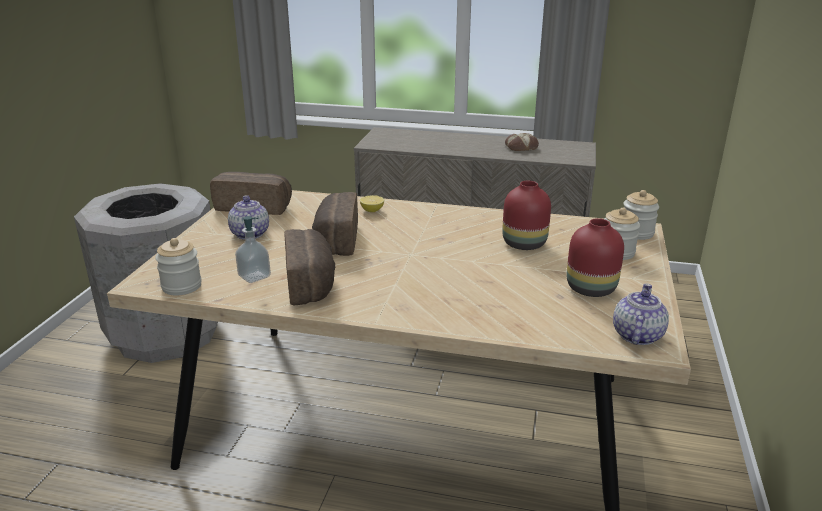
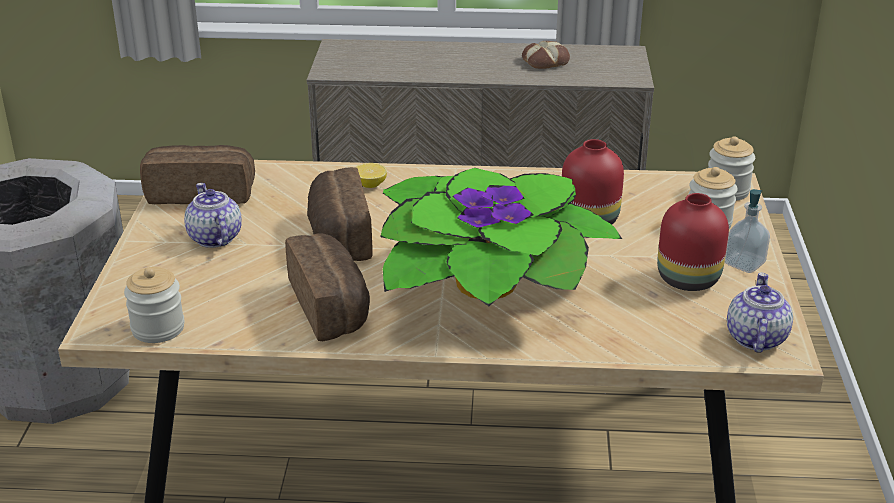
camera: 10 degrees left, 5 degrees up
(254, 276) = (250, 304): soap dispenser -> soap dispenser (744, 263)
(431, 280) = (487, 287): none -> potted plant

